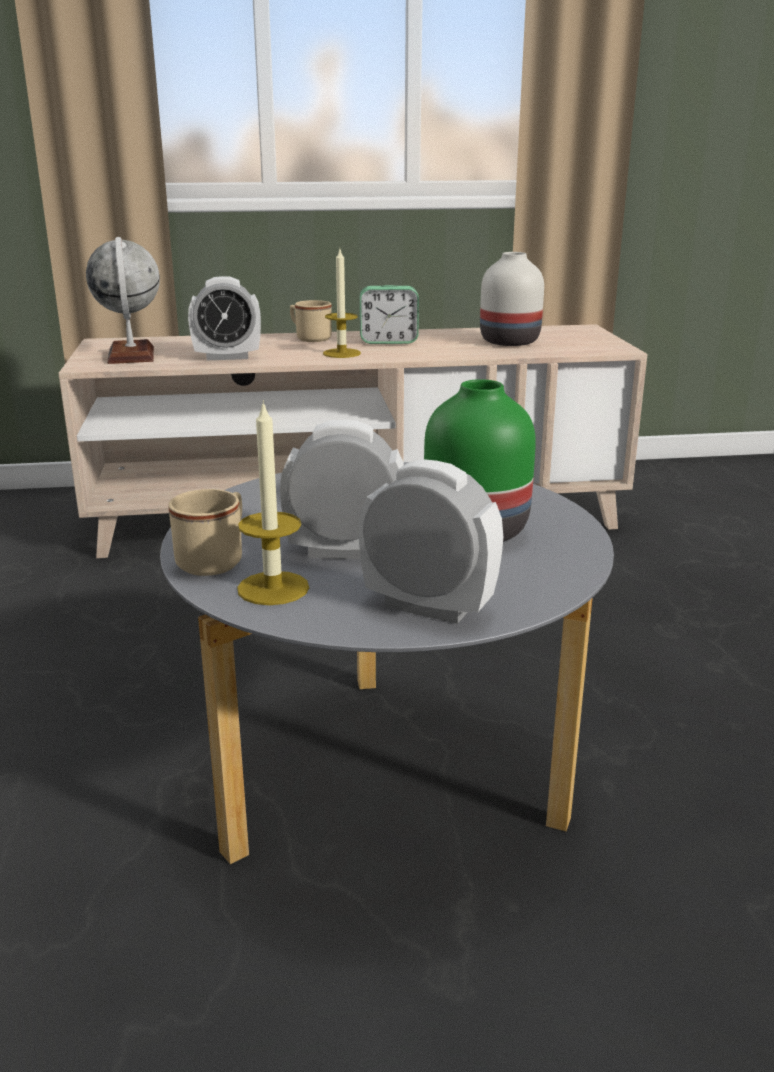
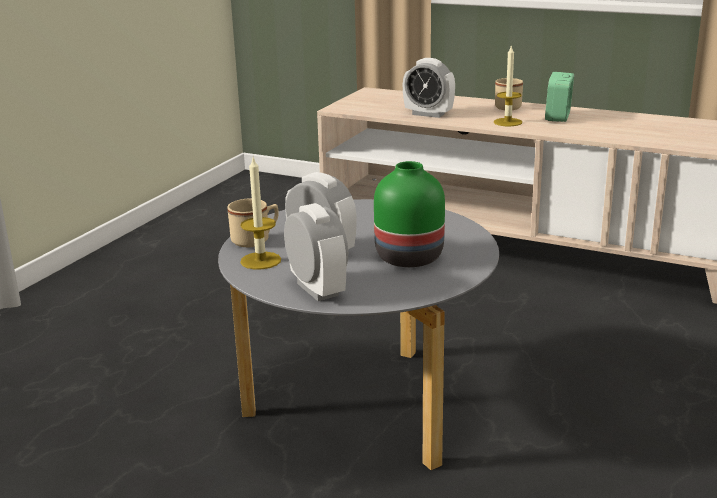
camera: 35 degrees right, 0 degrees up
(131, 355) = (373, 104): globe -> none
(388, 341) = (558, 117): alarm clock -> alarm clock turned 75 degrees clockwise
(508, 341) = (651, 130): white vase -> none

